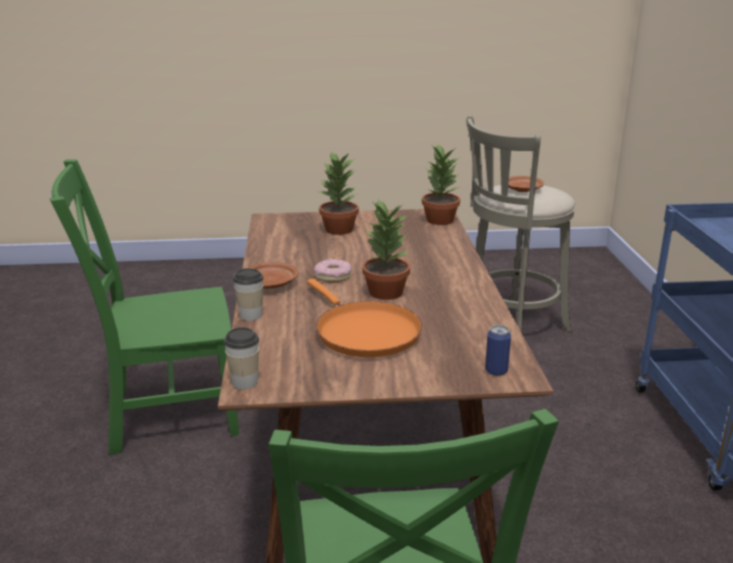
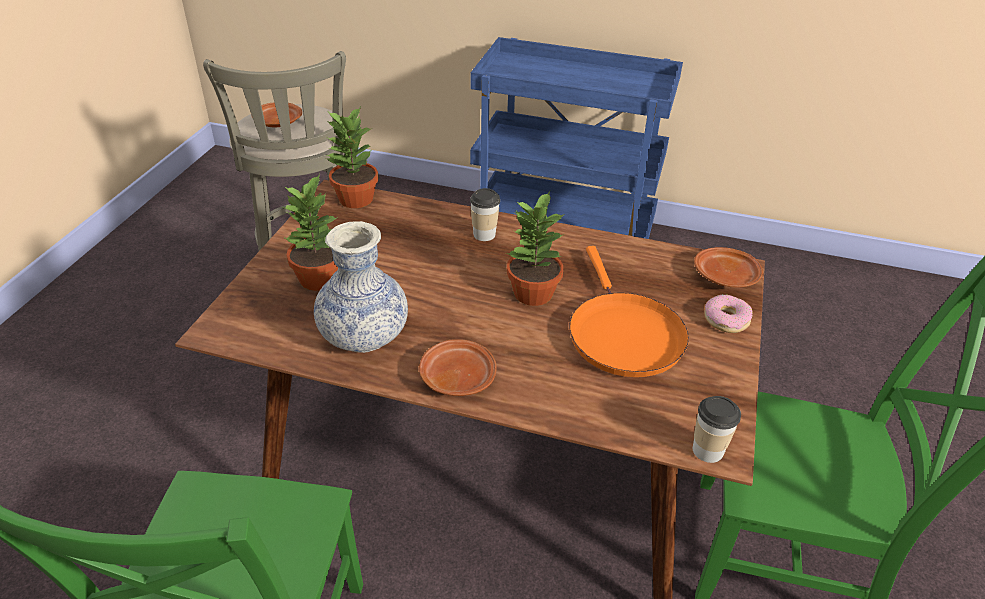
camera: 70 degrees left, 15 degrees up
(251, 315) = (541, 414): cup -> cup (484, 234)
(292, 252) = (364, 336): none -> vase
(333, 276) = (466, 320): donut -> donut (726, 319)
(363, 332) = (622, 334): orange frying pan -> orange frying pan turned 90 degrees clockwise
(496, 371) = (726, 277): can -> brown plate

